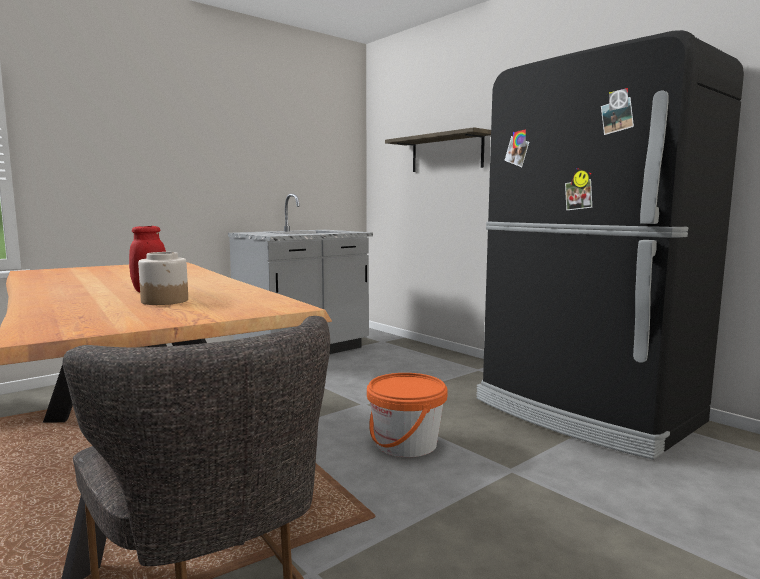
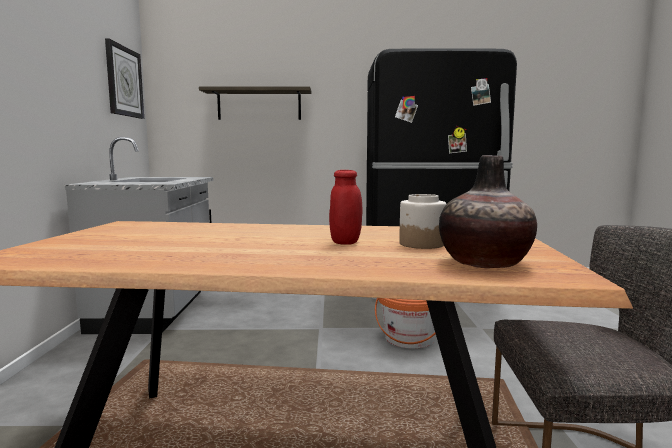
camera: 50 degrees left, 0 degrees up
(88, 317) = (484, 263): none -> vase
(329, 142) = (124, 81): none -> wall clock

